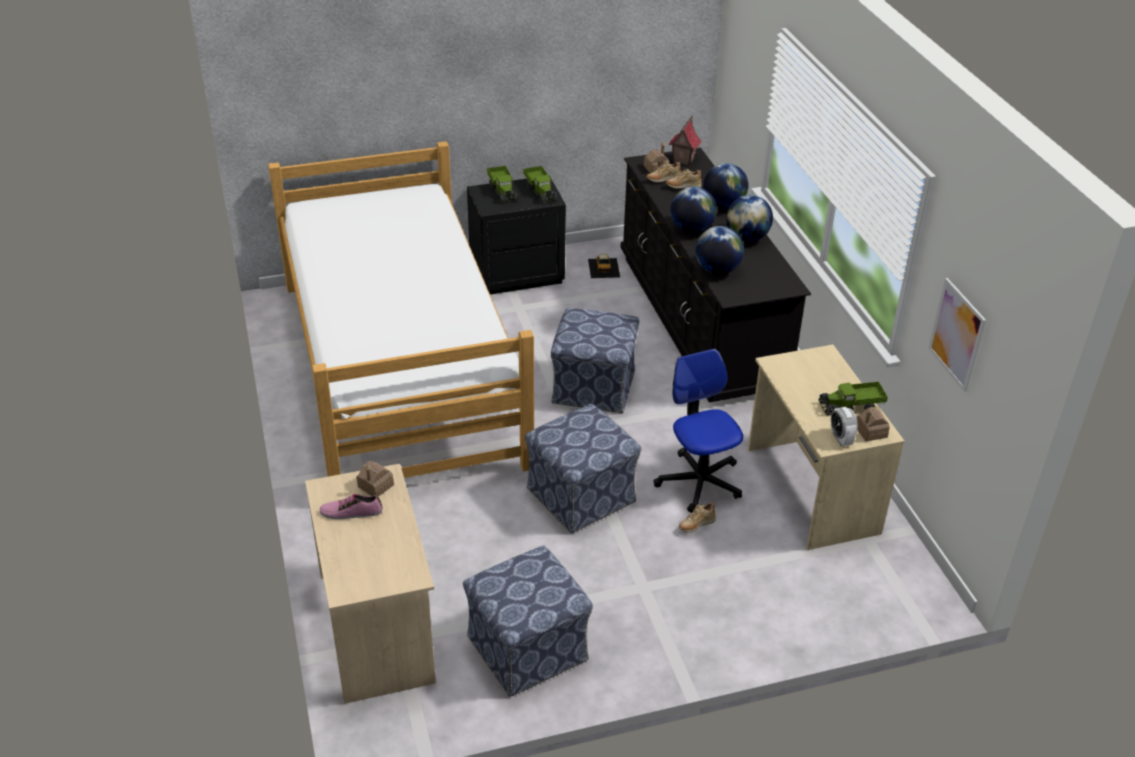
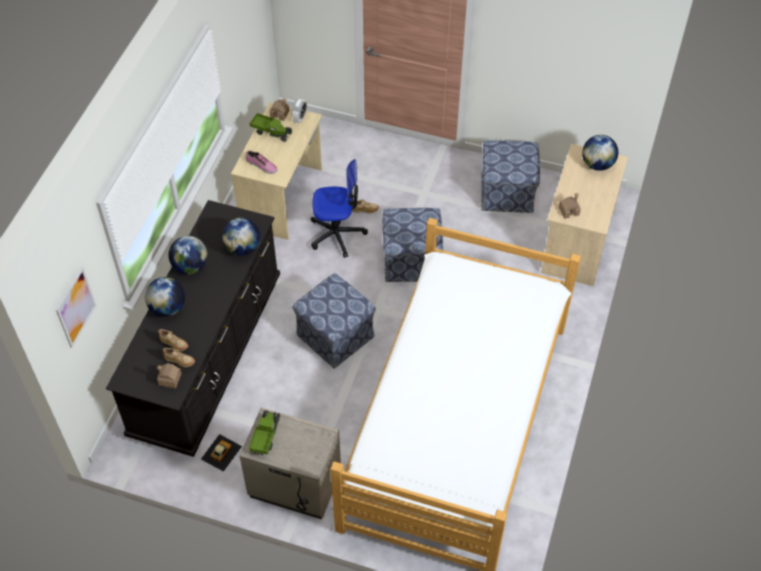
camera: 145 degrees left, 15 degrees up
(351, 512) = (590, 202): shoe -> shoe (261, 165)
(503, 191) = (295, 454): toy truck -> none
(516, 274) = (294, 486): black nightstand -> beige nightstand
(683, 160) = (138, 377): toy house -> none
(691, 229) = (217, 295): globe -> globe (597, 164)
(699, 482) = (337, 234): office chair -> office chair turned 105 degrees counterclockwise
(957, 334) = (240, 45): picture -> picture (76, 307)

